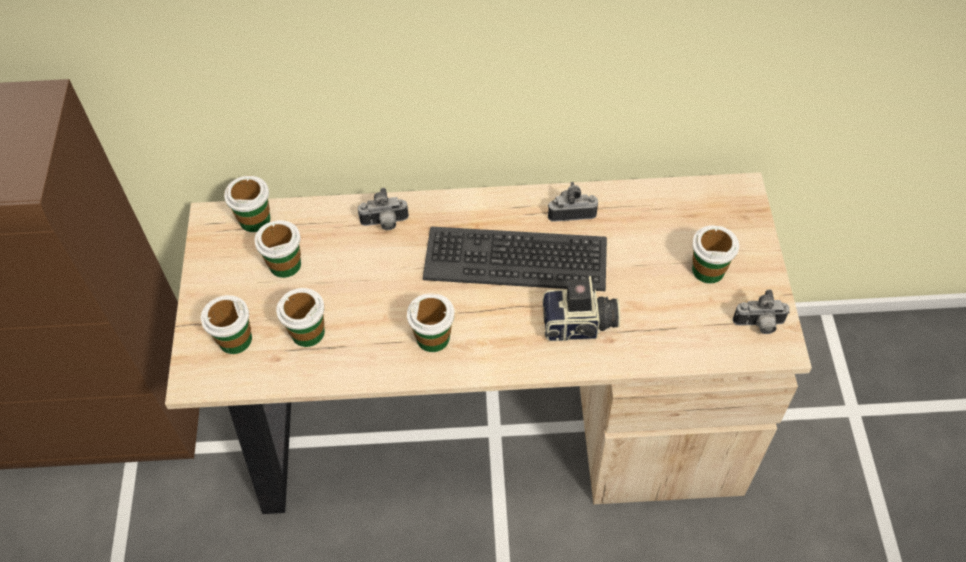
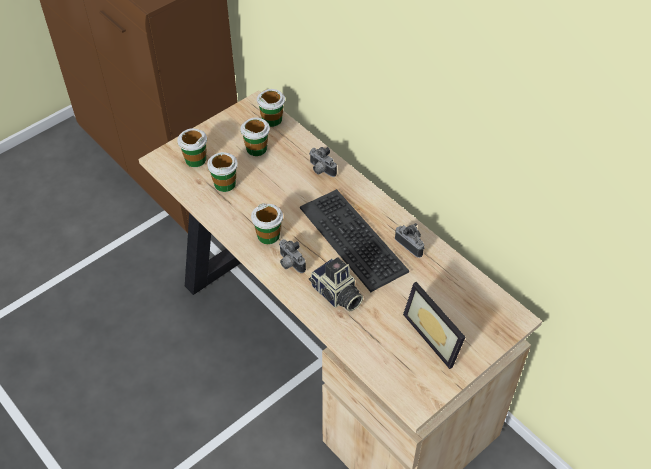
camera: 50 degrees right, 5 degrees down
(708, 269) = (437, 334): cup -> picture frame
(759, 325) = (421, 383): camera -> camera (289, 264)

